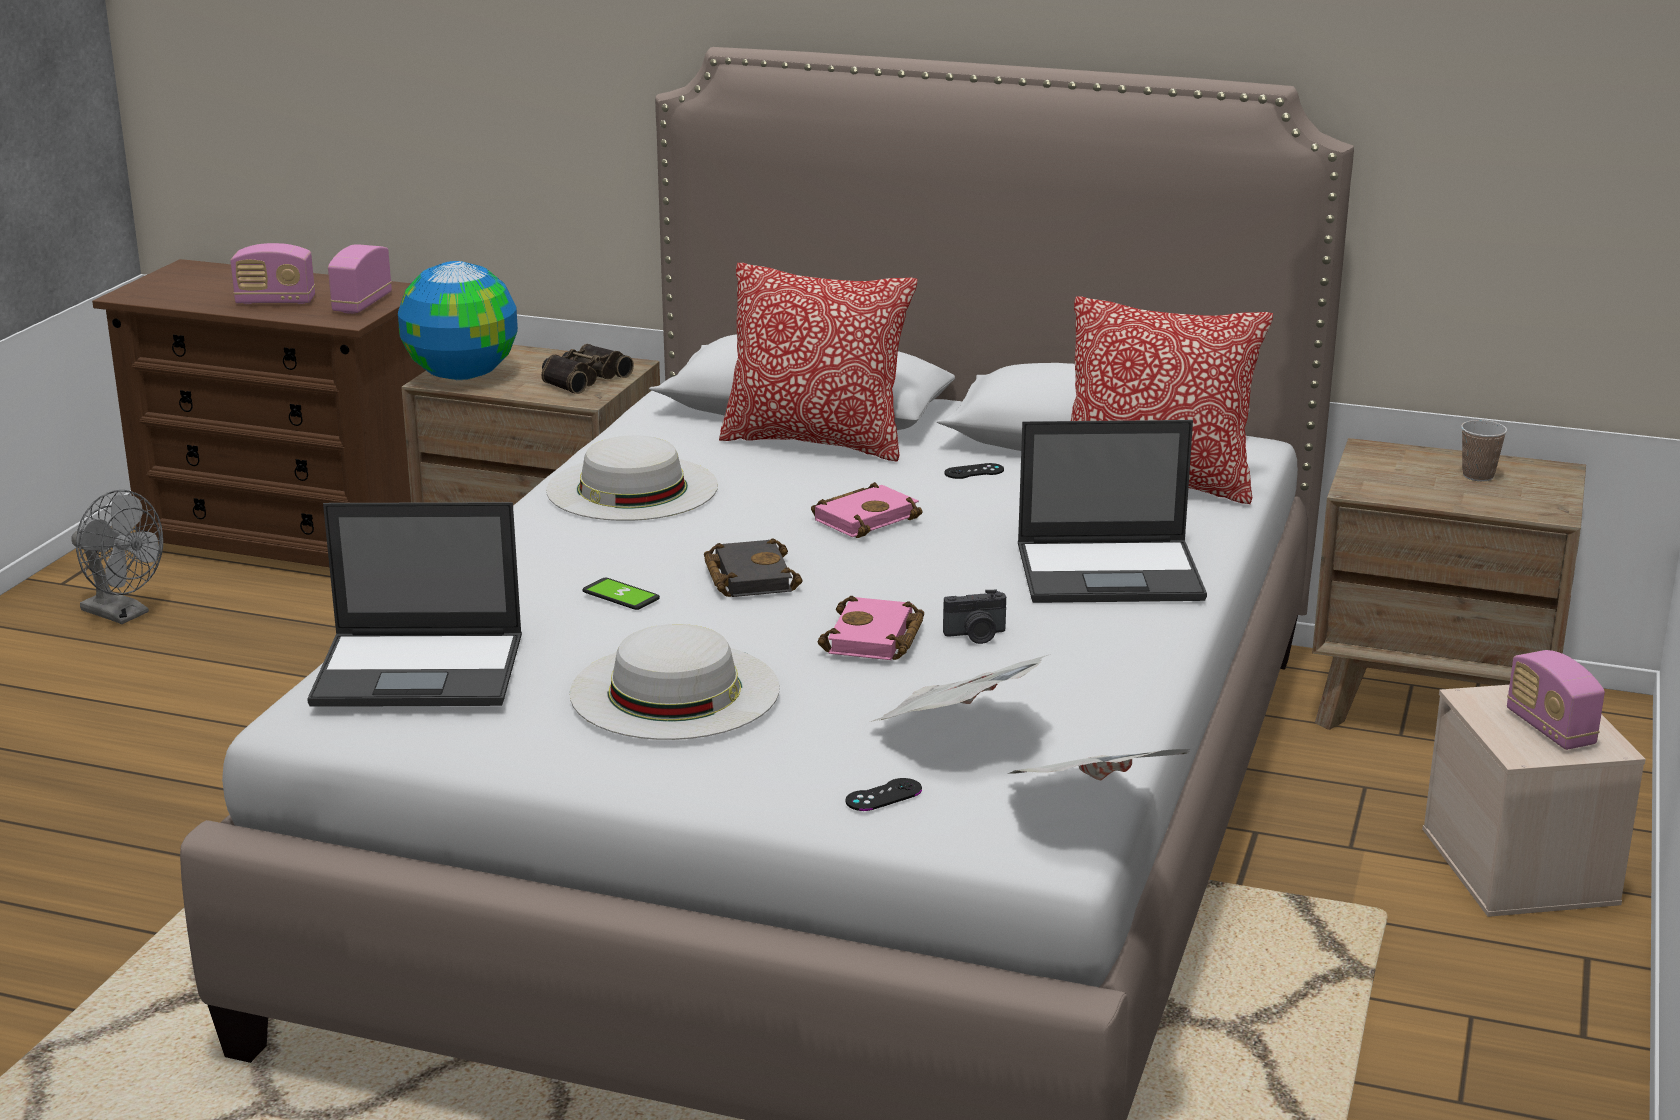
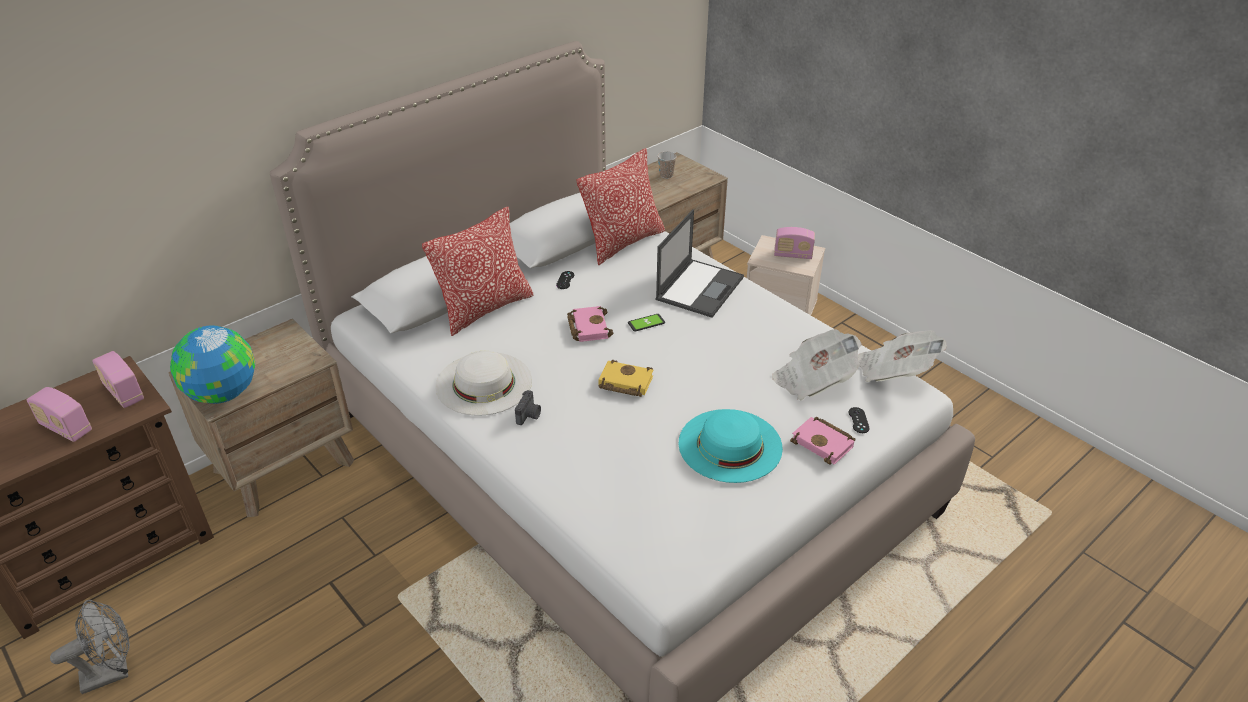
camera: 60 degrees left, 15 degrees up
(275, 302) = (66, 428): radio -> radio turned 90 degrees clockwise
(421, 670) = (650, 522): laptop -> none
(582, 378) = (285, 352): binoculars -> none
(620, 595) = (615, 428): phone -> phone (646, 323)
(675, 690) = (730, 445): white hat -> turquoise hat
(747, 576) = (624, 383): black book -> yellow book
(875, 639) = (715, 371): pink book -> pink book (824, 443)
(976, 635) = (731, 343): camera -> camera (529, 415)

